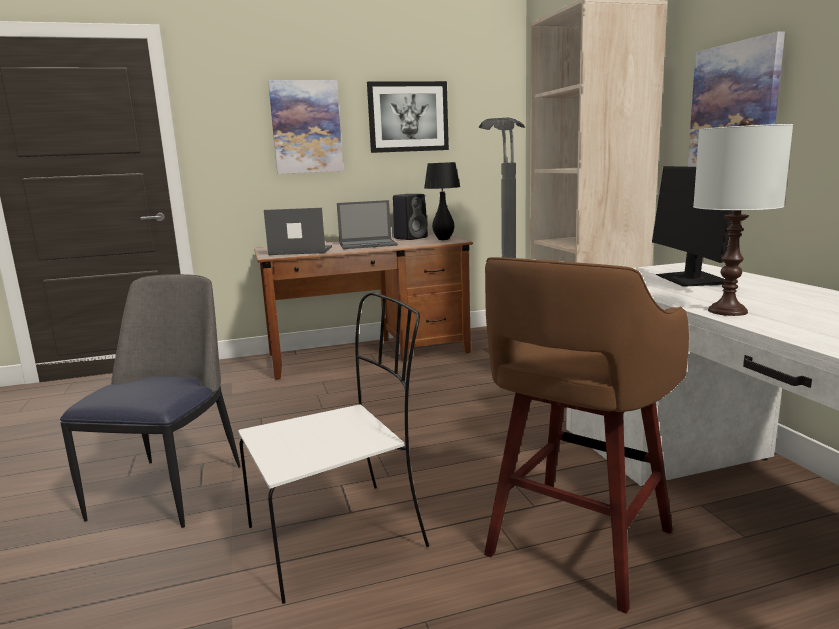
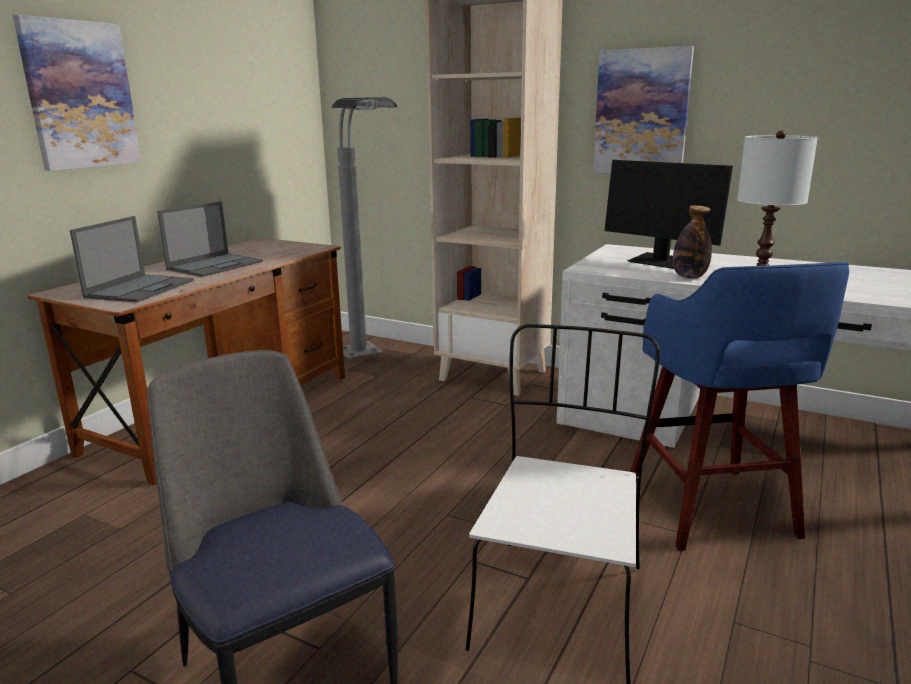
camera: 45 degrees left, 5 degrees up
(300, 251) = (141, 288): laptop -> laptop turned 150 degrees clockwise
(408, 117) = (207, 84): picture -> none
(411, 238) = (242, 249): black speaker -> none
(443, 239) = (294, 246): black table lamp -> none
(576, 545) = (712, 510): brown stool -> blue stool
(672, 294) = (689, 277): none -> bottle

